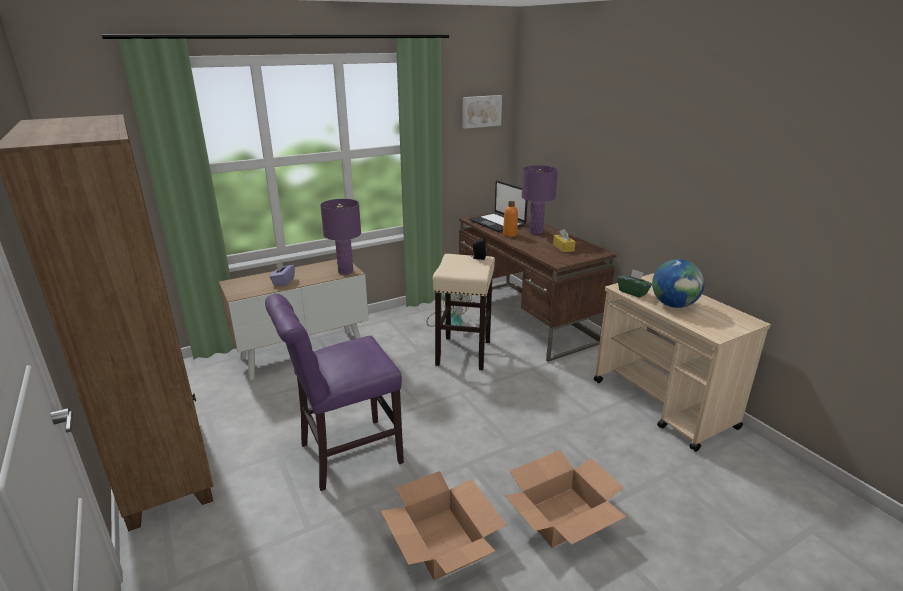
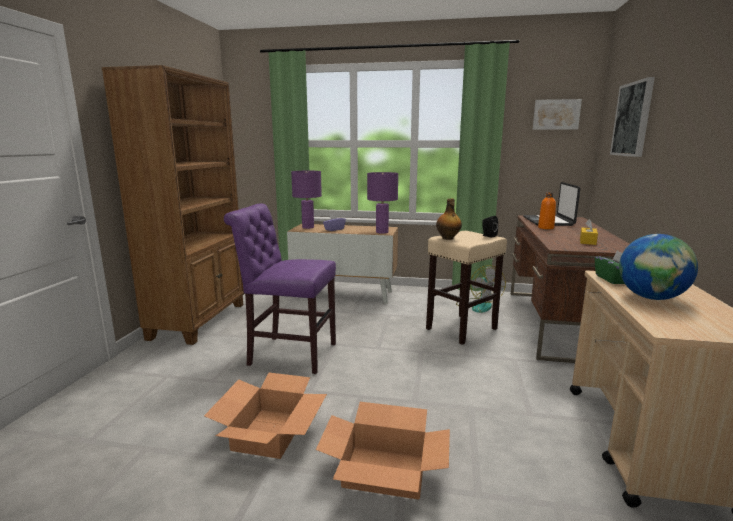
camera: 40 degrees right, 10 degrees down
(453, 272) = (448, 238): none -> bottle
(535, 232) = (577, 230): purple table lamp -> purple table lamp (308, 227)
(570, 129) = (632, 119): none -> picture

